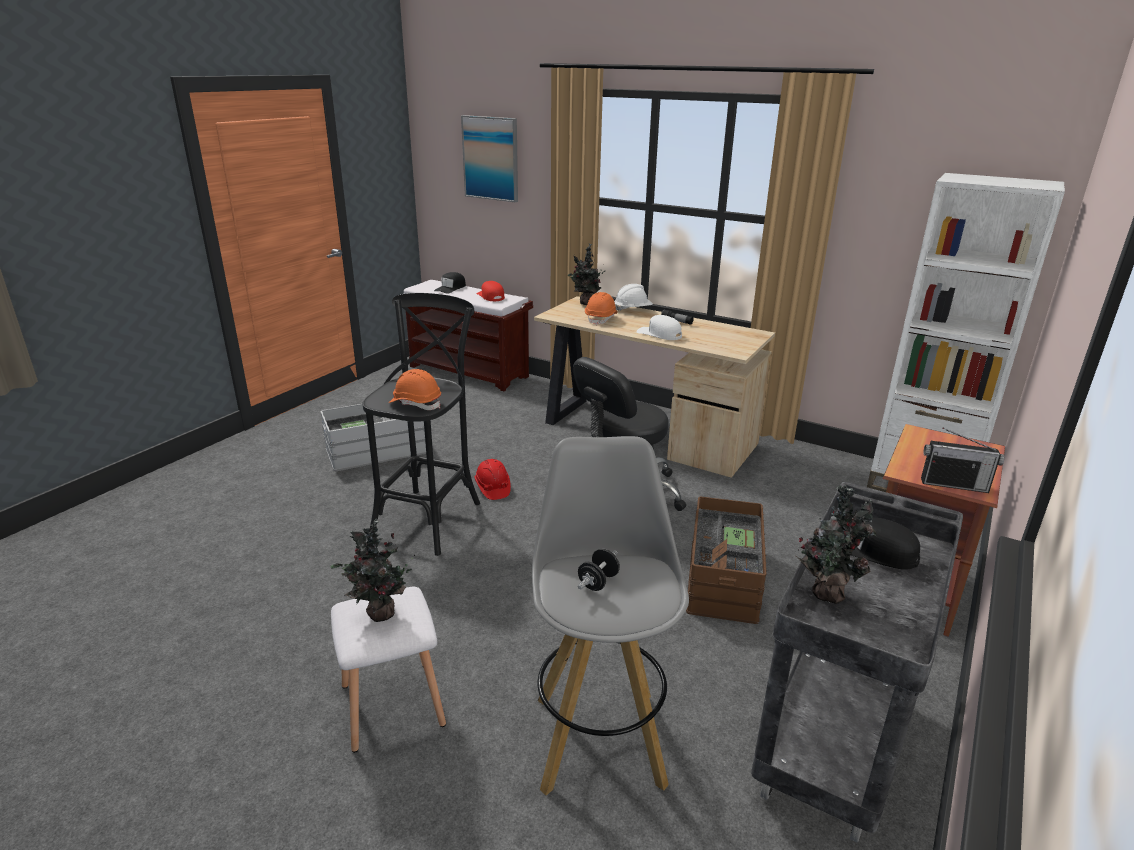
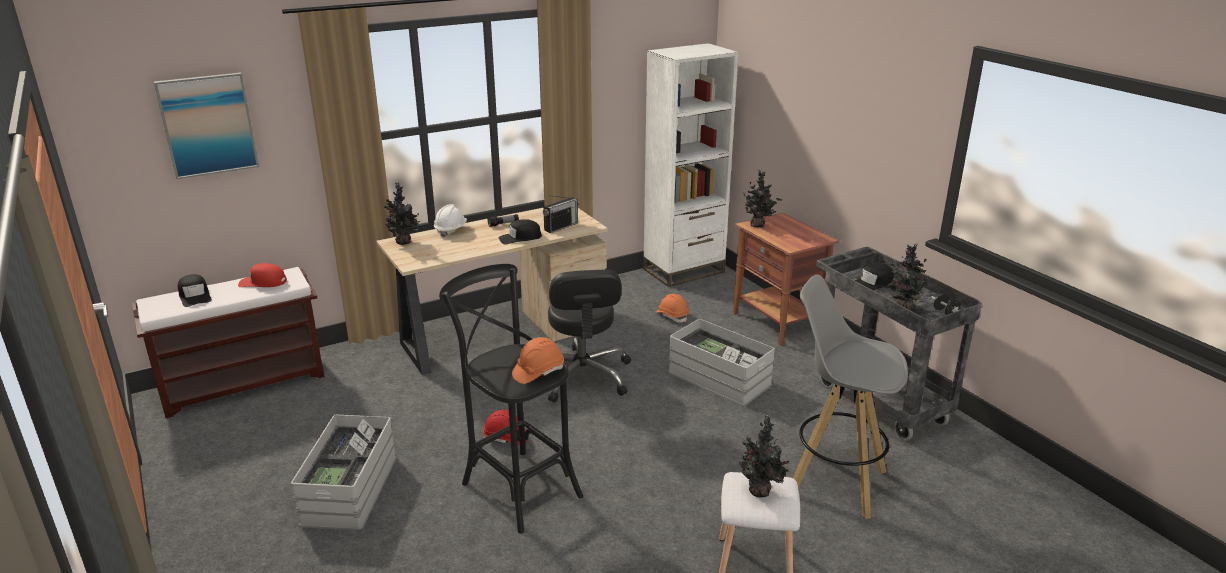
camera: 60 degrees left, 0 degrees up
(598, 582) = (860, 365): black dumbbell -> black dumbbell (945, 313)
(601, 319) = (452, 247): orange hard hat -> orange hard hat (672, 316)
(659, 334) = (520, 238): white cap -> black cap
(724, 578) = (720, 378): brown storage box -> grey storage box
(929, 438) = (758, 225): none -> potted plant
(954, 484) = (812, 241): radio -> radio (561, 227)

